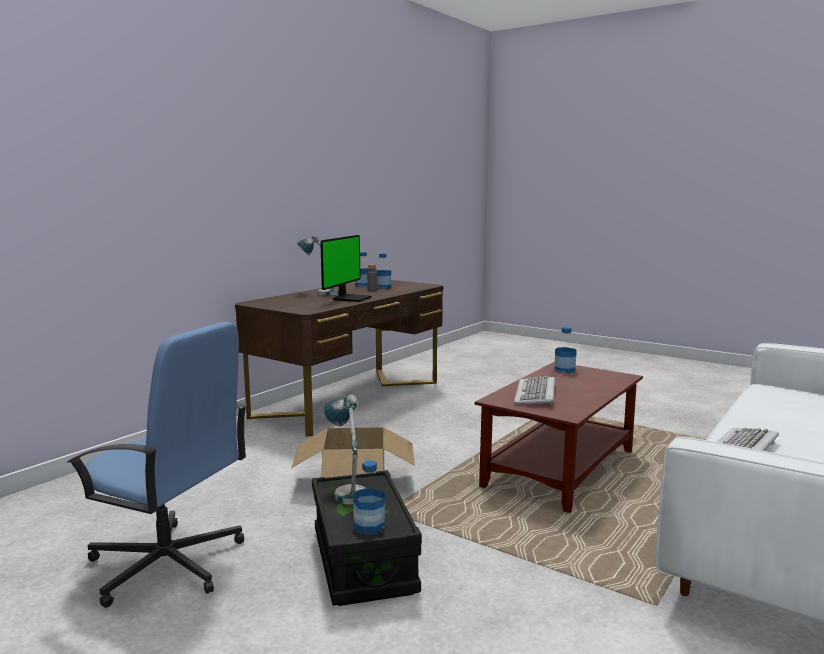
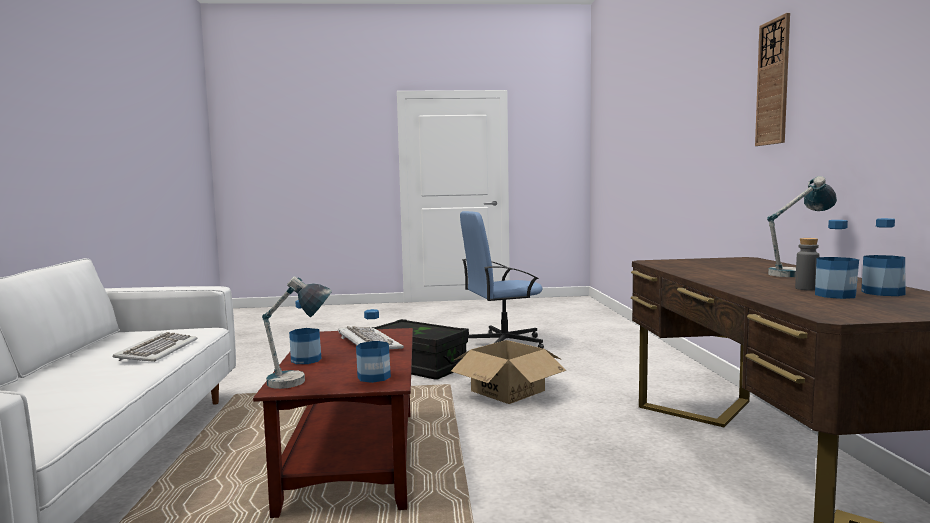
camera: 140 degrees right, 5 degrees down
(225, 162) = (773, 82): none -> wall clock
(346, 490) = (439, 332): table lamp -> table lamp (298, 384)
(350, 298) = (718, 275): monitor -> none
(369, 525) = (399, 327): bottle -> bottle (306, 360)

